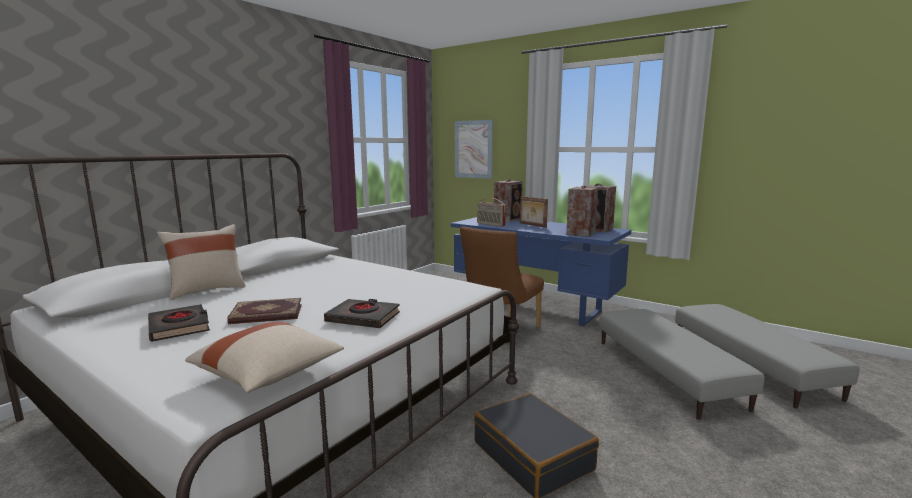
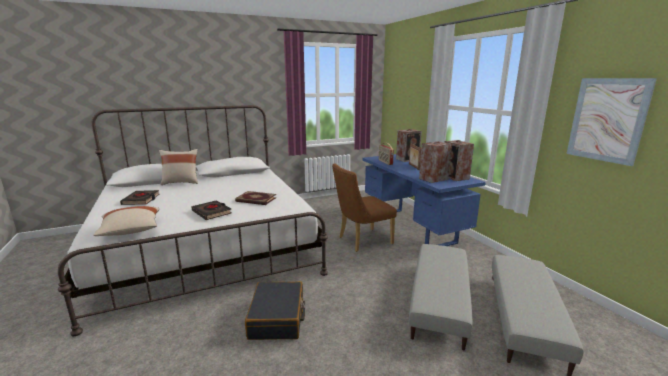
camera: 30 degrees right, 5 degrees up
(266, 314) = (179, 201): book -> book (255, 200)
(473, 149) = (403, 102): picture -> picture (607, 120)

